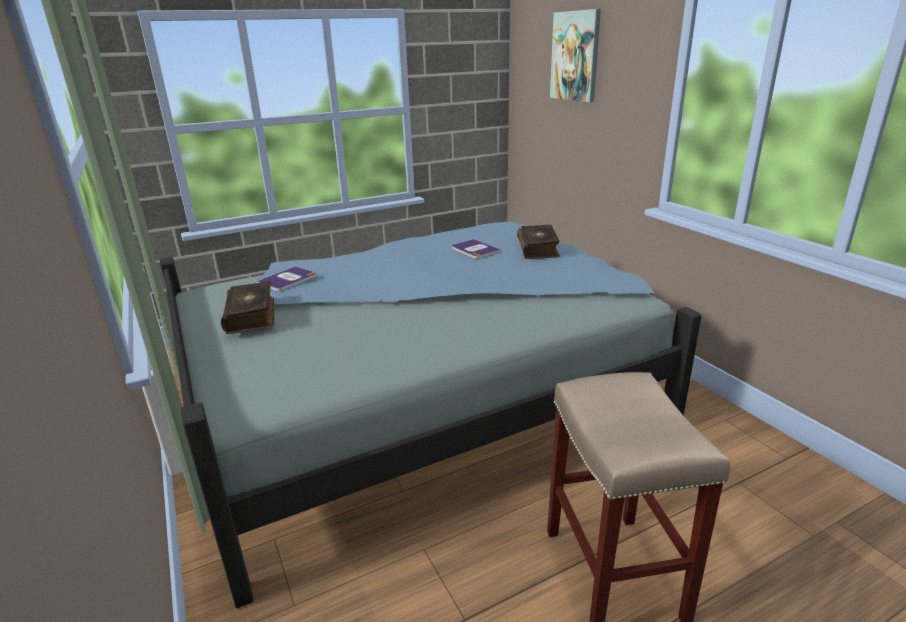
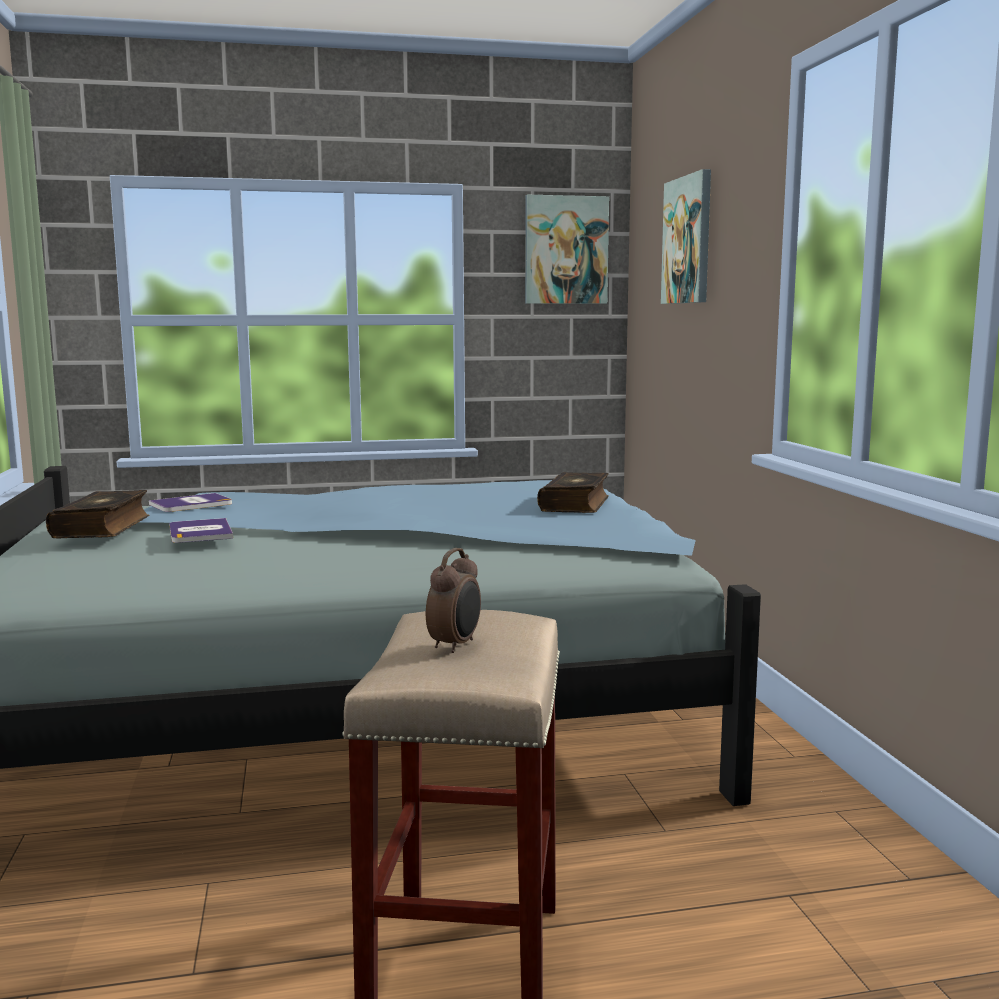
camera: 15 degrees right, 15 degrees down
(471, 55) = (565, 250): none -> picture
(474, 250) = (481, 499): book -> book (200, 532)
(631, 414) = (456, 645): none -> alarm clock

